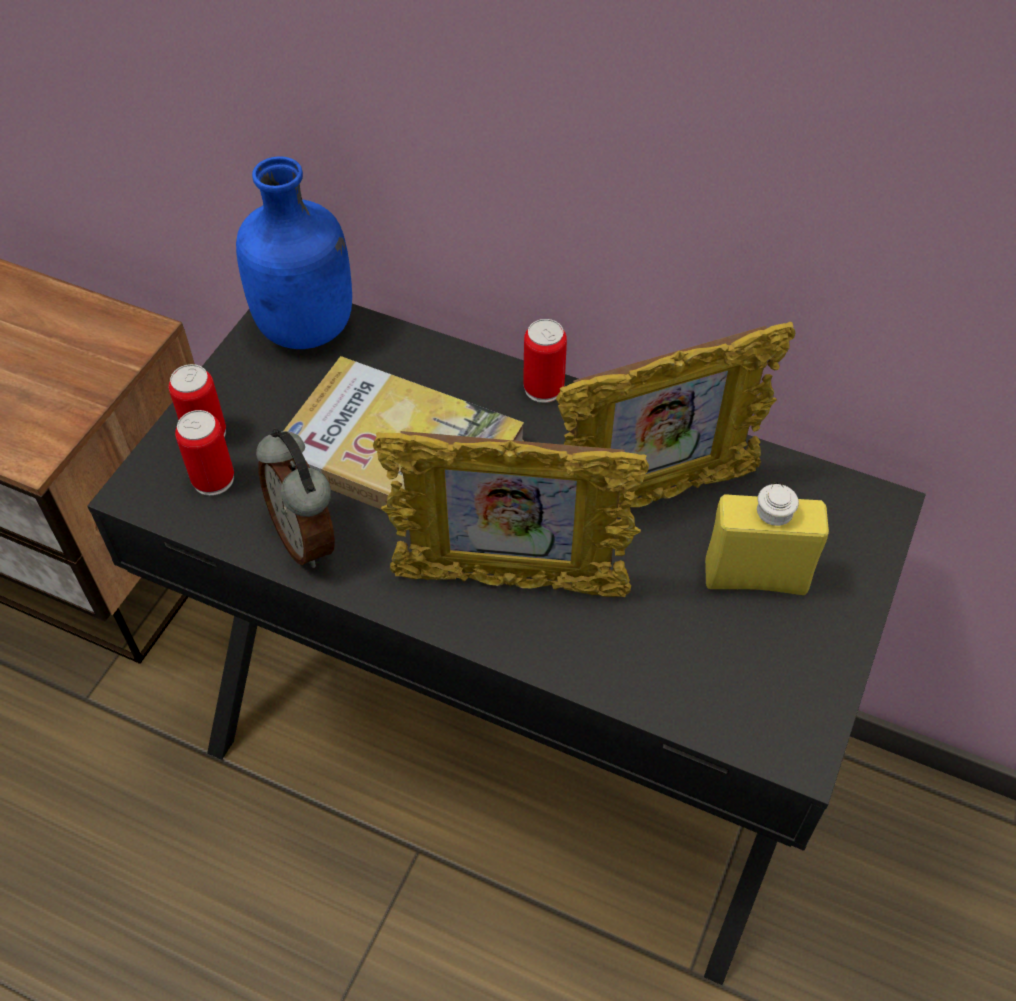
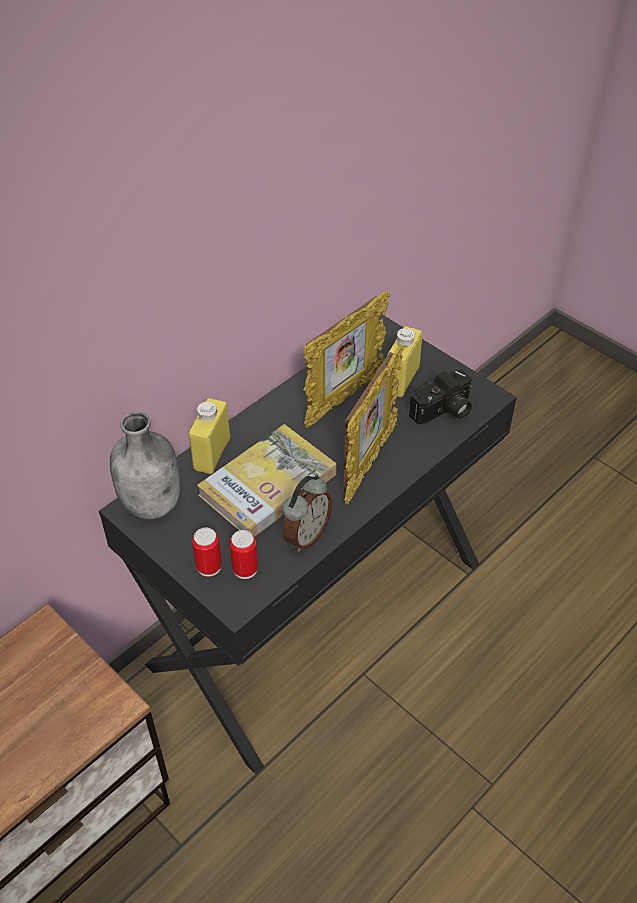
camera: 70 degrees left, 5 degrees down
(307, 538) = (306, 535): alarm clock -> alarm clock turned 45 degrees counterclockwise
(308, 329) = (152, 503): blue bottle -> grey bottle
(436, 363) = (212, 454): none -> yellow bottle
(543, 388) = (253, 417): can -> none
(653, 498) = (343, 398): picture frame -> picture frame turned 45 degrees clockwise
(707, 671) = (443, 411): none -> camera

